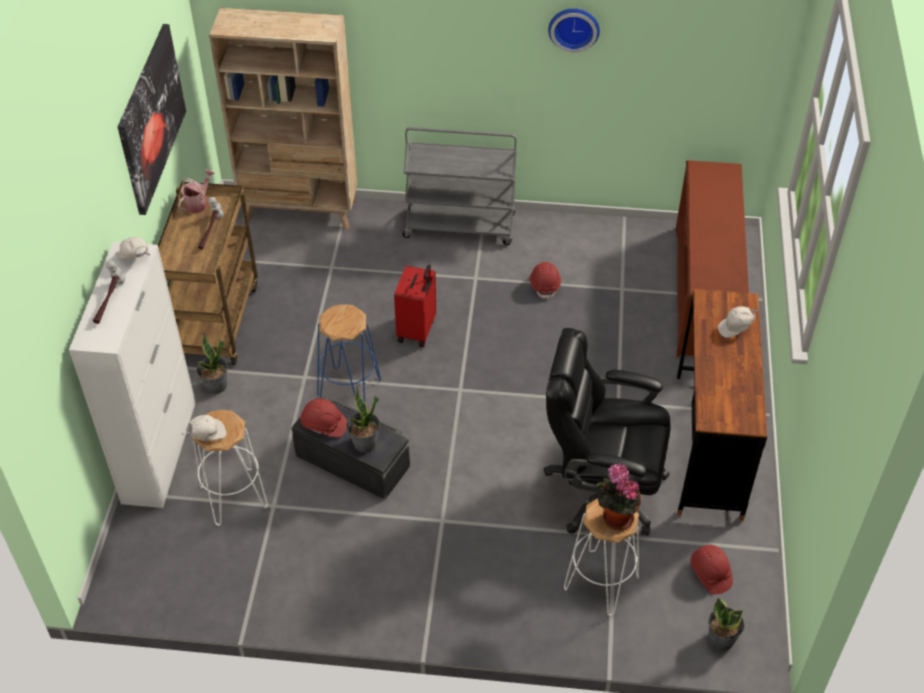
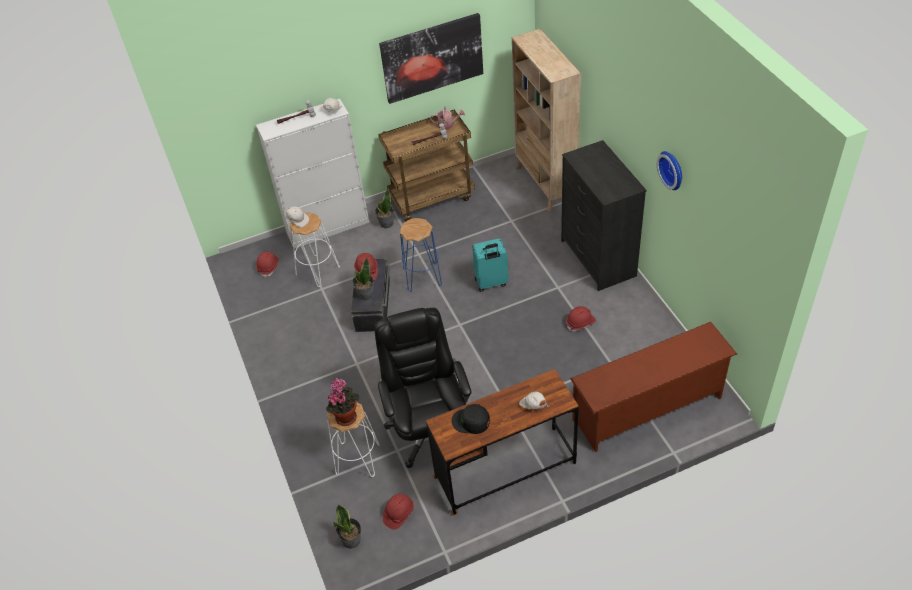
camera: 65 degrees right, 0 degrees up
(172, 552) = (269, 267): none -> red hard hat
(417, 331) = (491, 283): red suitcase -> turquoise suitcase
(460, 226) = (597, 258): grey cart -> black dresser
(724, 389) = (471, 421): none -> black cap

